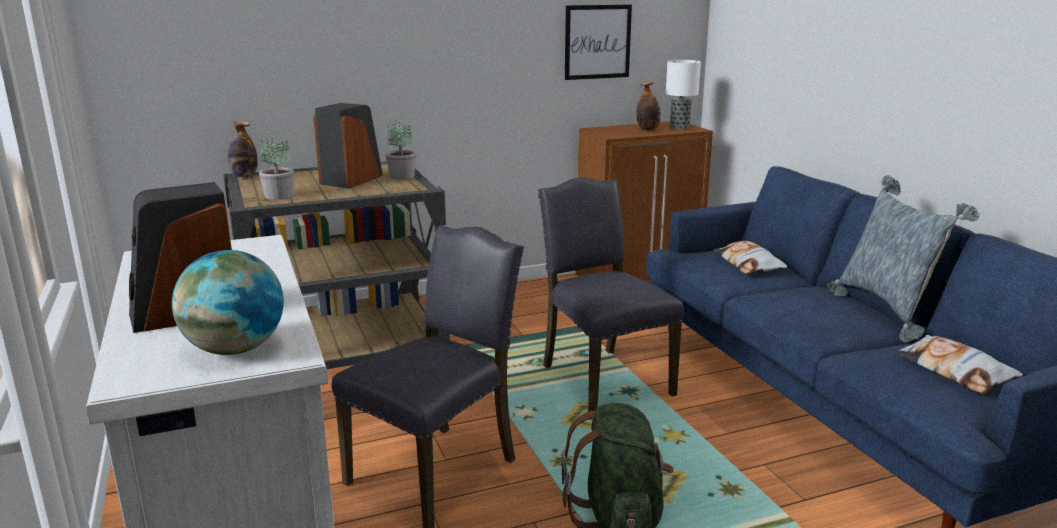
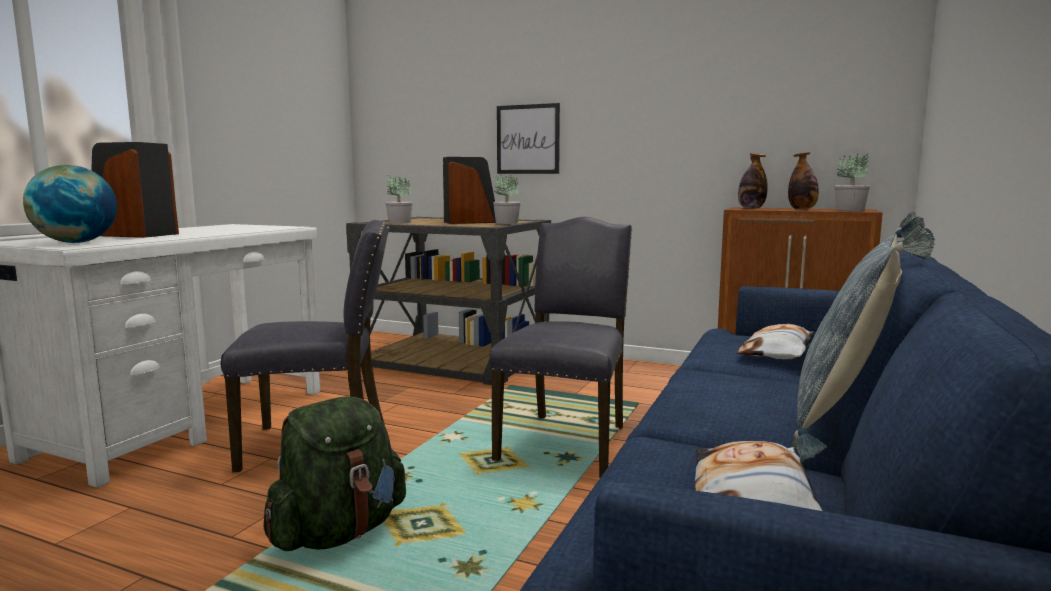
camera: 45 degrees right, 10 degrees down
(244, 176) = (422, 217): bottle -> bottle (751, 208)
(597, 42) = (760, 113): picture -> picture (528, 139)
(679, 127) = (850, 210): table lamp -> potted plant

